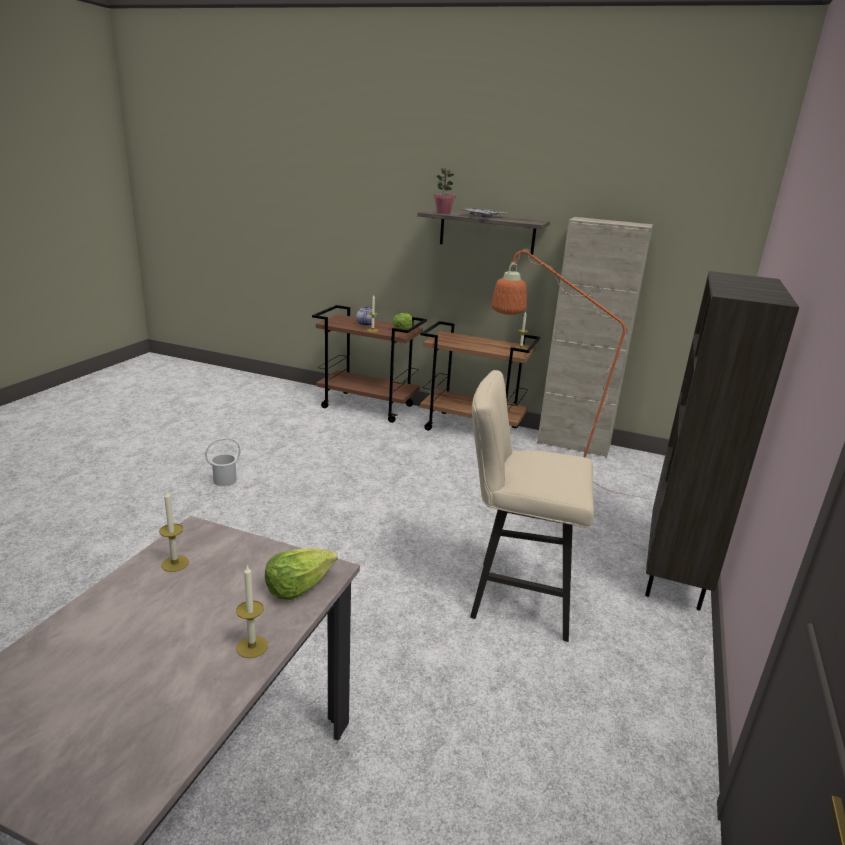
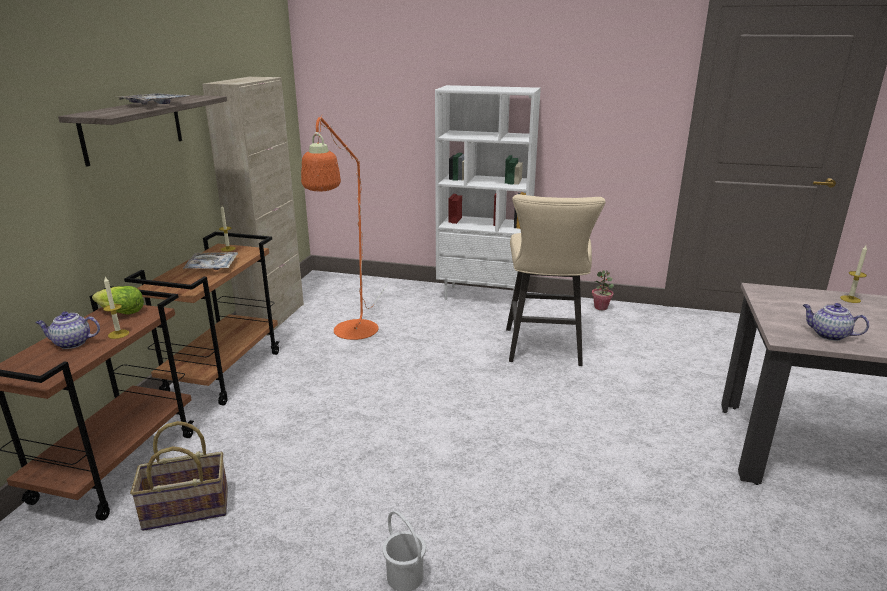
camera: 95 degrees left, 0 degrees up
(175, 563) = (828, 335): candle -> teapot
(298, 586) = (787, 295): lettuce -> none
(320, 424) = (186, 510): none -> basket
(443, 213) = (121, 112): potted plant -> potted plant (601, 307)
(480, 345) = (212, 266): none -> tray
(675, 573) = (483, 296): brown bookcase -> white bookcase

